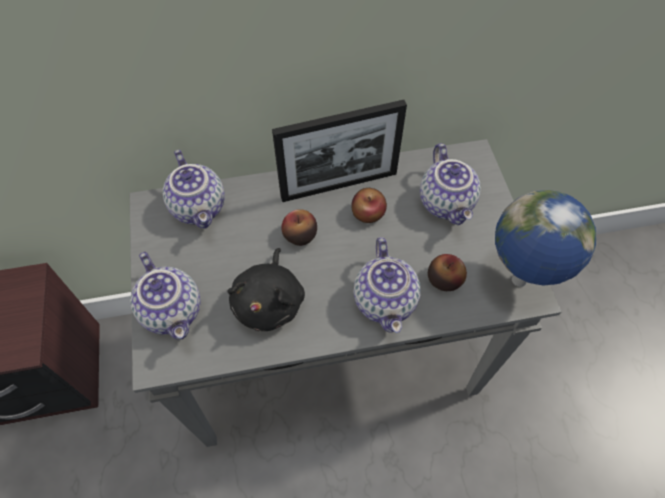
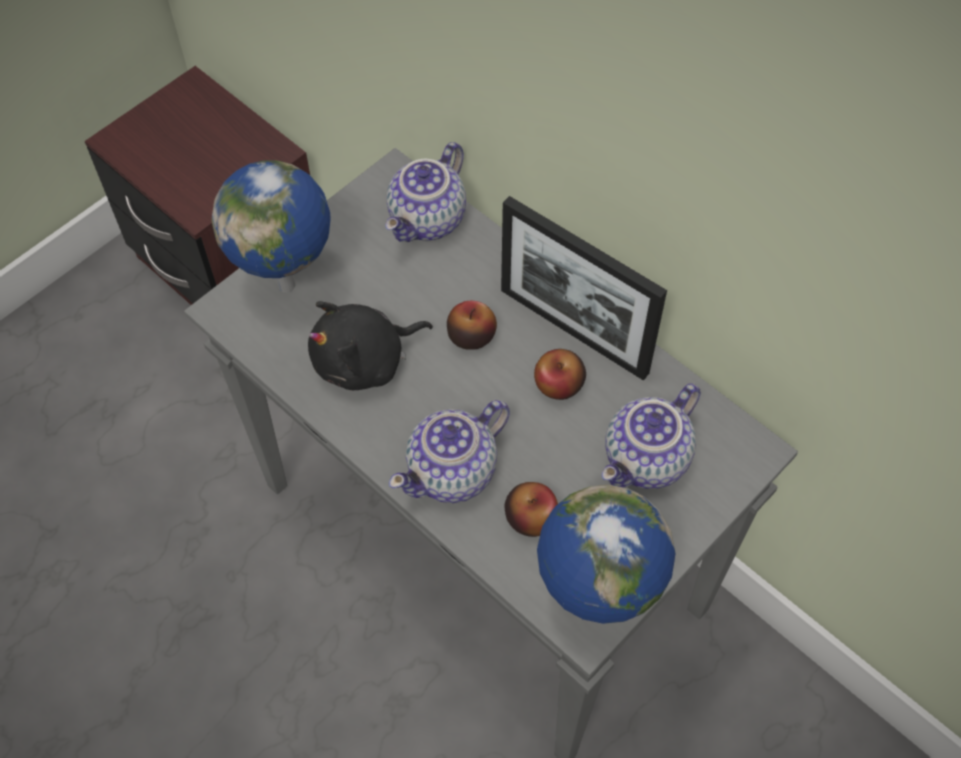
camera: 55 degrees right, 0 degrees up
(174, 311) = (289, 285): teapot -> globe

